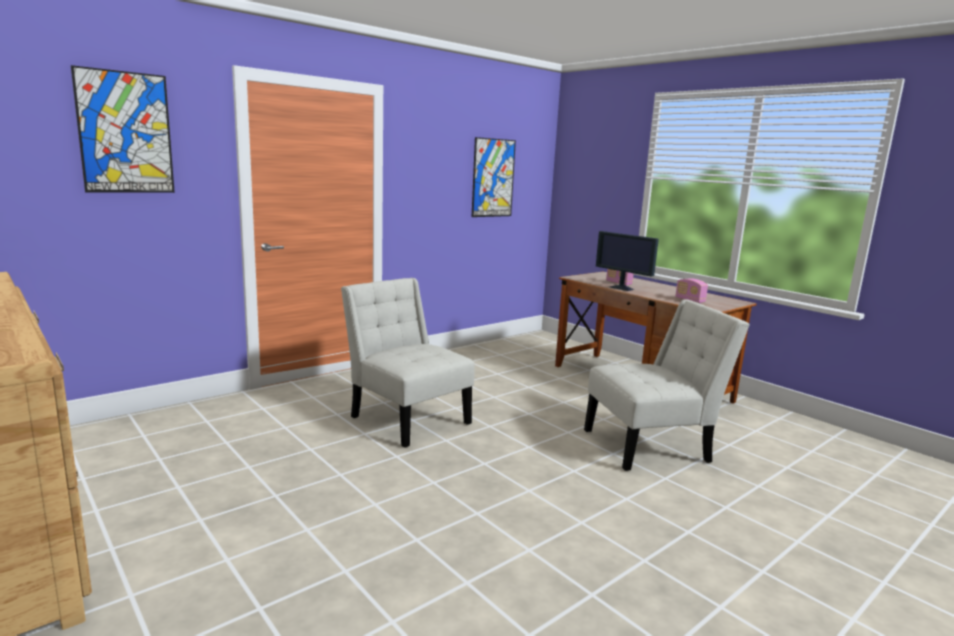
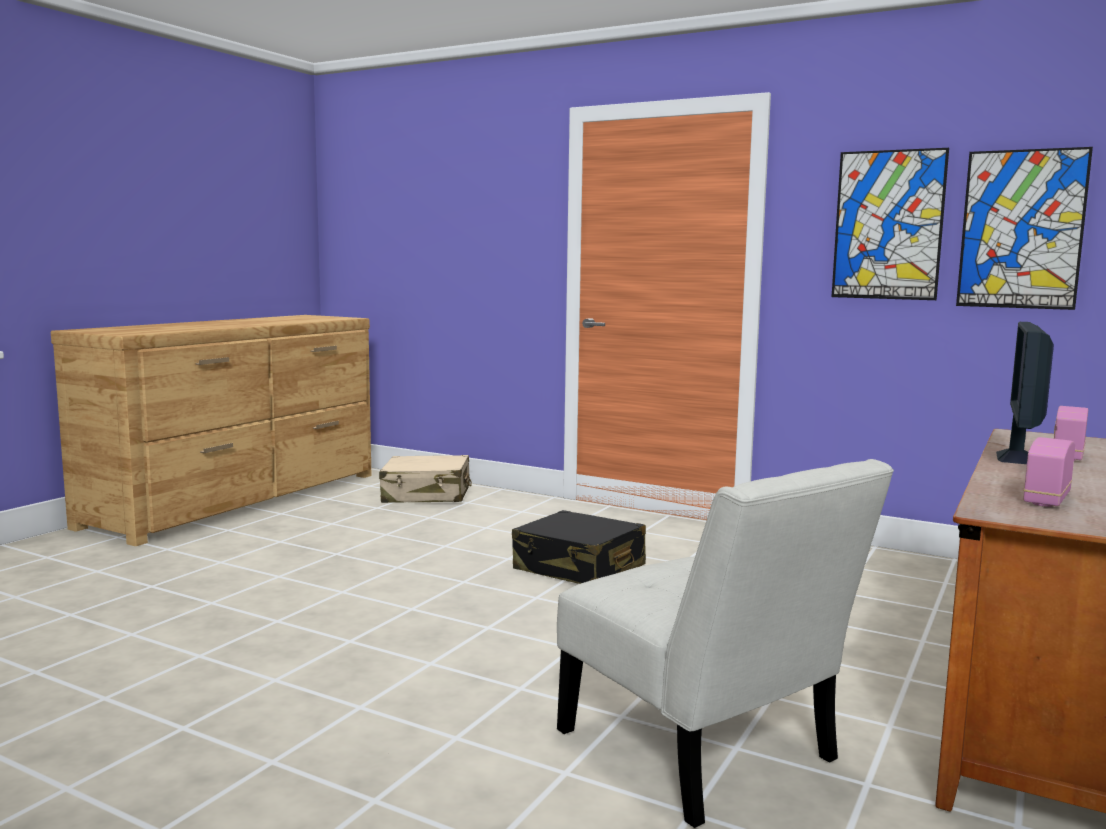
camera: 70 degrees right, 5 degrees down
(125, 133) = (472, 195): picture -> picture (888, 225)
(155, 432) = (426, 495): none -> beige suitcase
(407, 418) = (579, 568): white chair -> black suitcase

